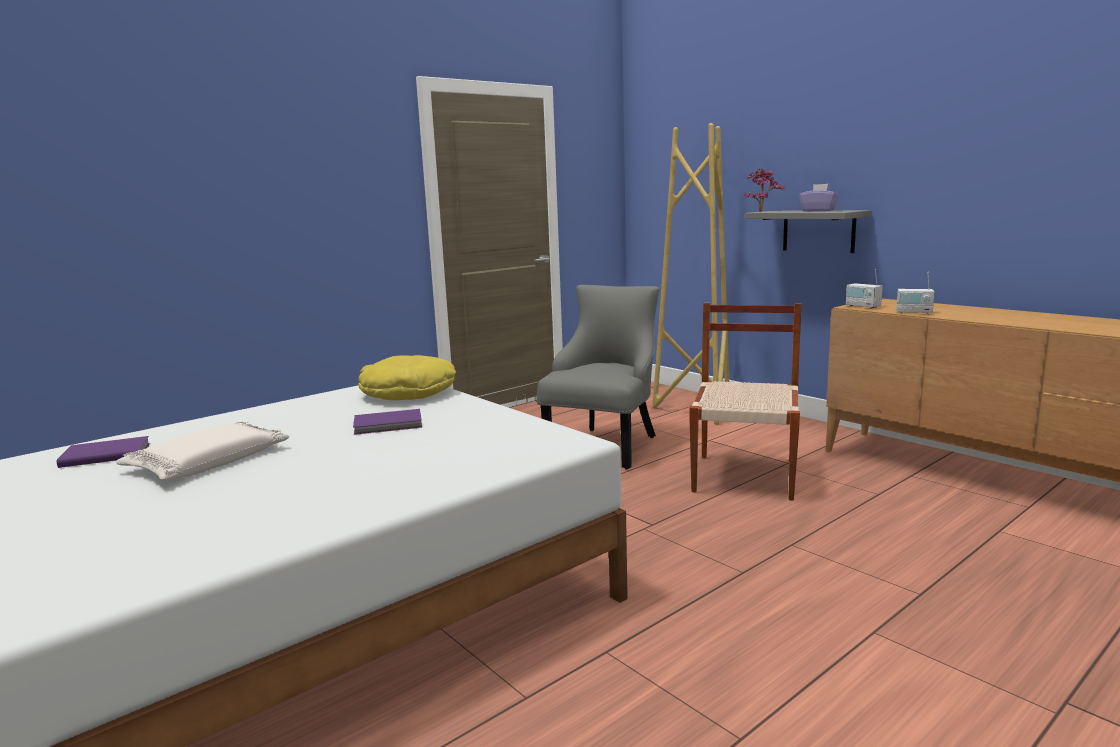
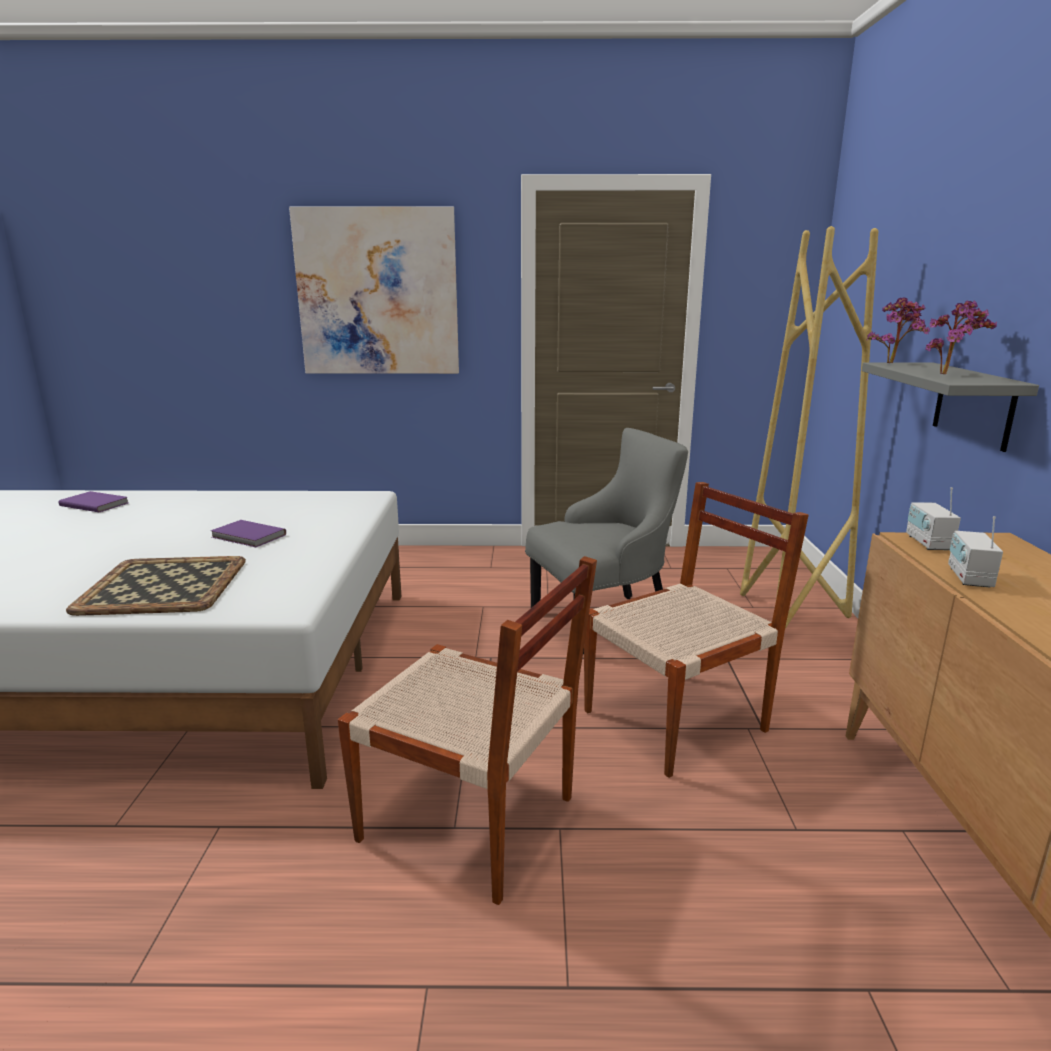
camera: 40 degrees right, 5 degrees up
(208, 460) = (110, 527): white pillow -> none
(292, 187) = (378, 292): none -> picture
(407, 393) = (338, 509): yellow pillow -> none
(431, 464) = (165, 585): none -> tray
(747, 565) = (472, 823): none -> chair
(818, 211) = (949, 374): purple tissue box -> potted plant
(914, 312) = (969, 577): radio -> radio turned 45 degrees clockwise

